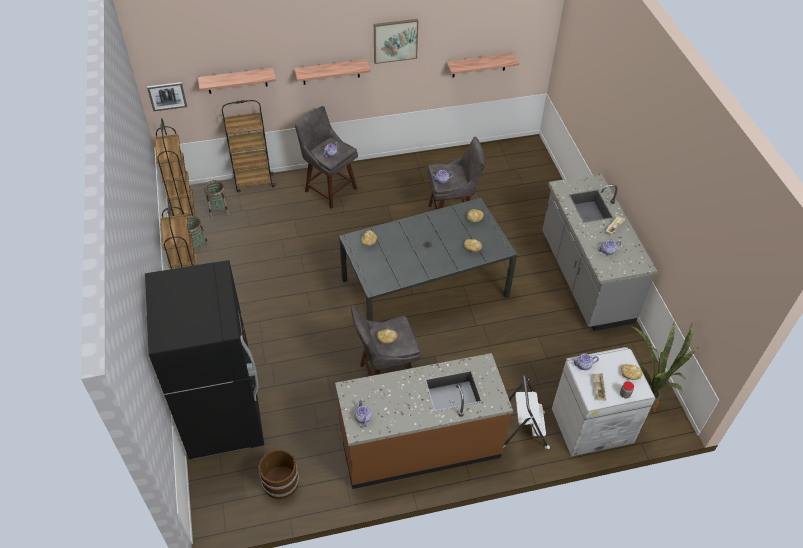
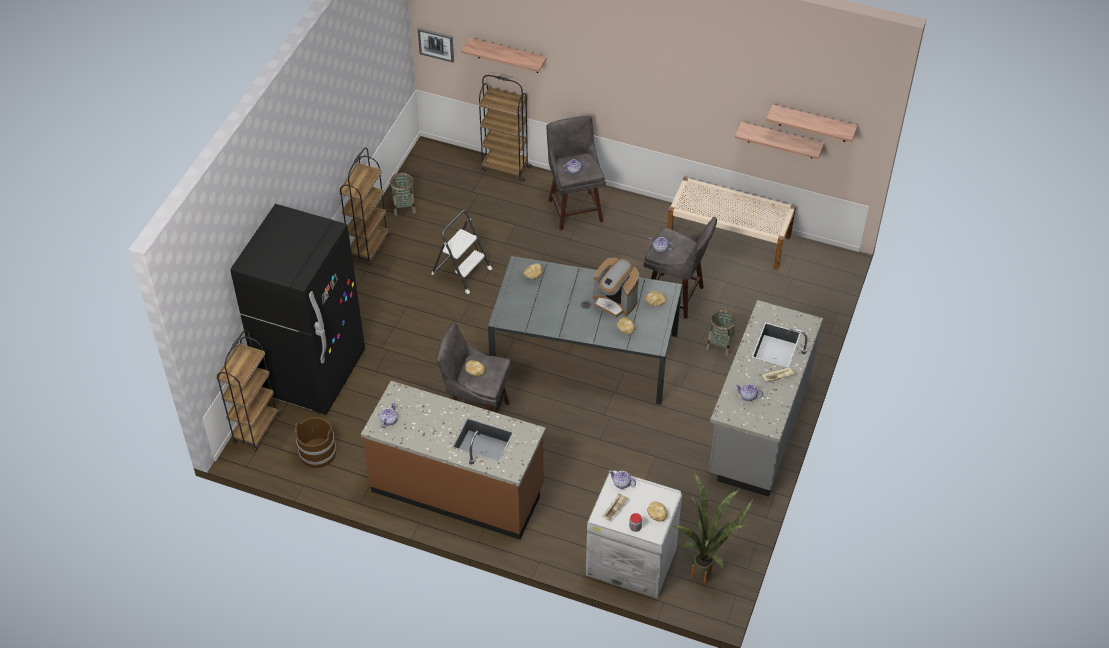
camera: 35 degrees right, 0 degrees up
(183, 208) = (419, 164): brown cart -> brown cart (256, 429)
(218, 210) = (451, 181): basket -> basket (720, 344)
(331, 72) = (608, 84): shelf -> shelf (813, 123)
(395, 40) = (682, 77): picture -> none
(446, 232) = (615, 302): none -> coffee machine
(451, 161) = (728, 238): none -> beige bench
(520, 429) = (560, 526): white step ladder -> white step ladder (459, 270)

